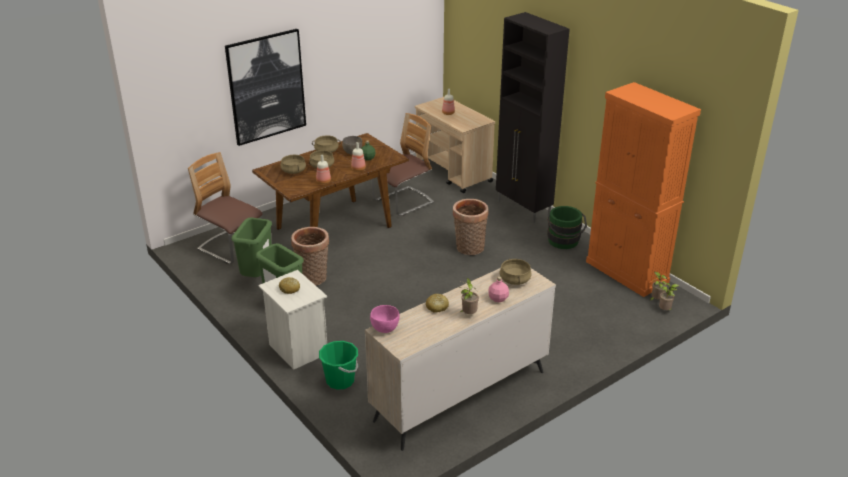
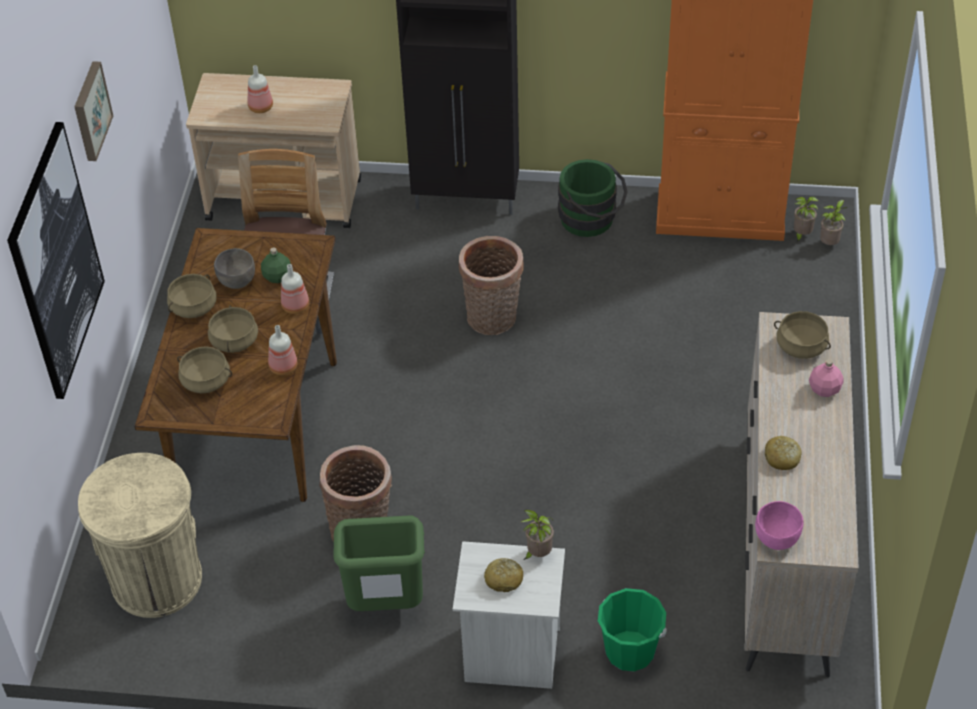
camera: 45 degrees left, 15 degrees up
(231, 248) = (156, 580): chair -> beige trash can
(257, 276) = (274, 593): green trash can -> none
(334, 47) = (90, 111): none -> picture
(468, 314) = (828, 439): potted plant -> potted plant (537, 554)

